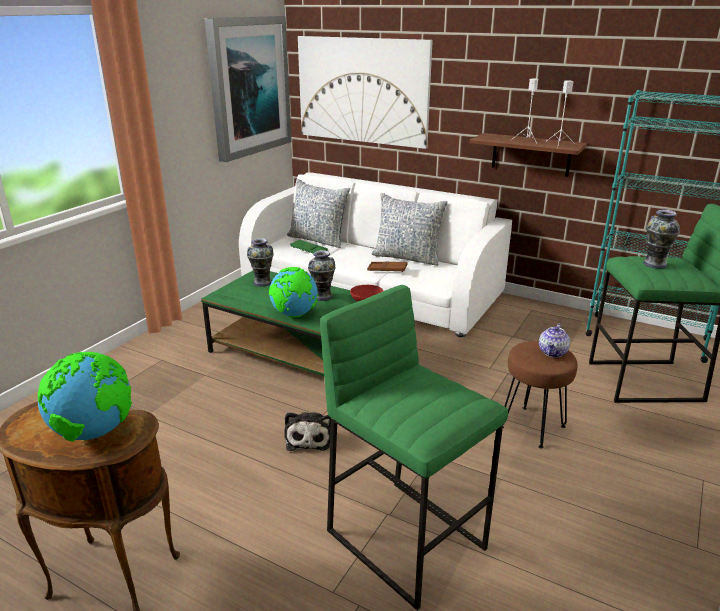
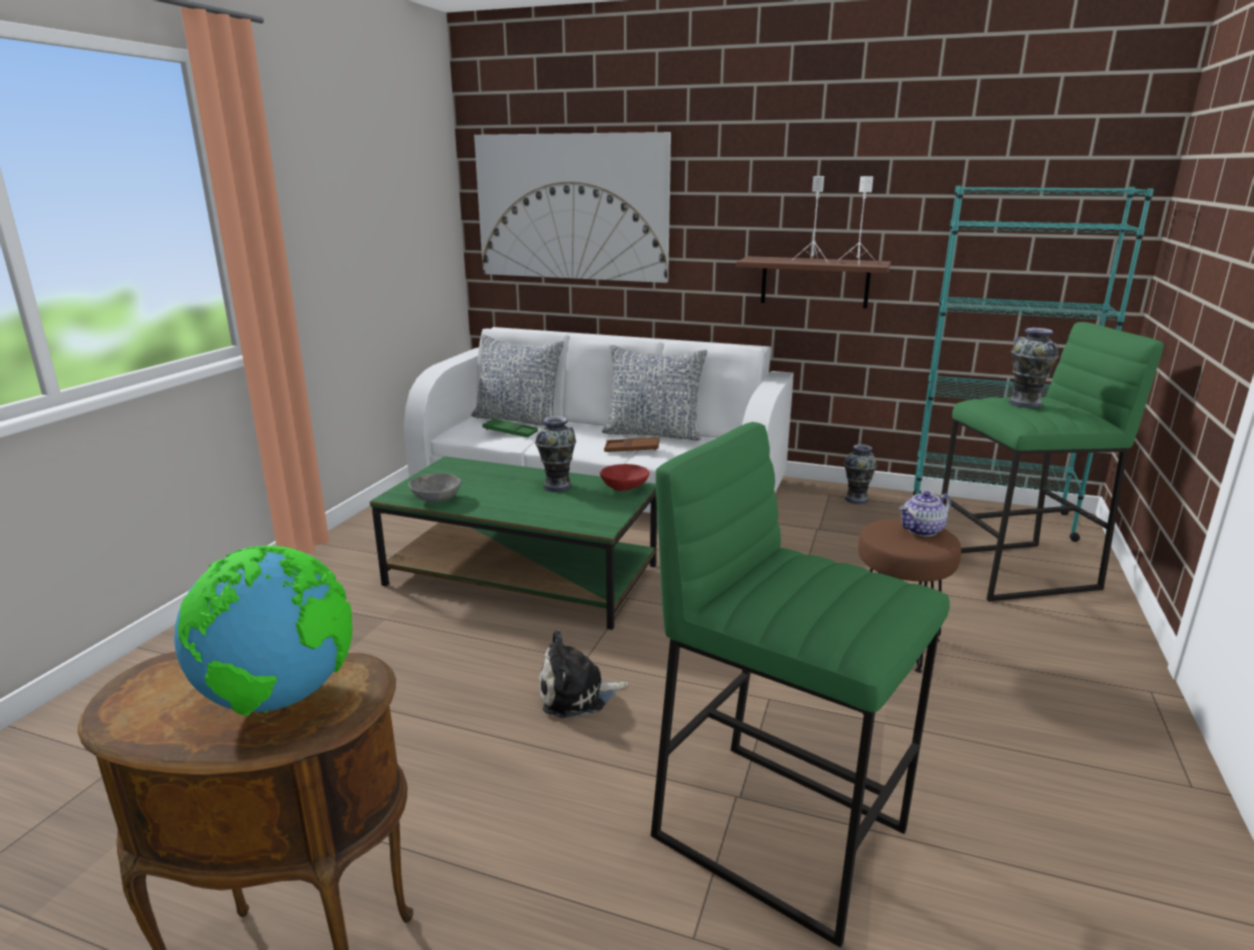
camera: 10 degrees left, 5 degrees down
(241, 300) = (435, 499): none -> grey bowl
(249, 86) = (410, 201): picture -> none
(262, 283) = (459, 474): vase -> vase (856, 499)
(294, 315) = (524, 513): globe -> none
(309, 437) = (577, 694): plush toy -> plush toy turned 90 degrees clockwise
(553, 352) = (922, 530): teapot -> teapot turned 45 degrees clockwise

